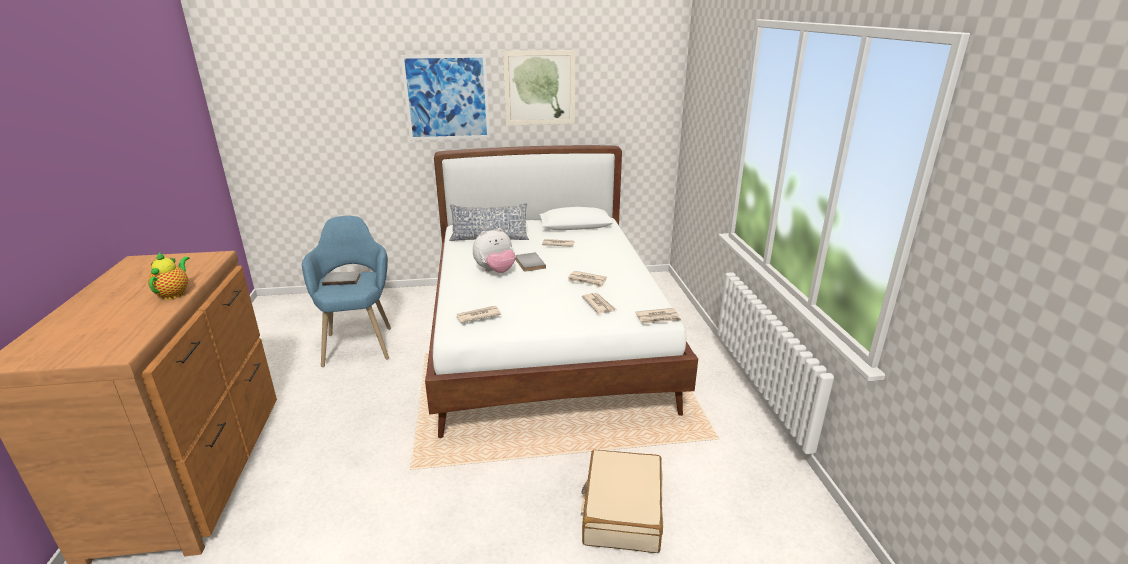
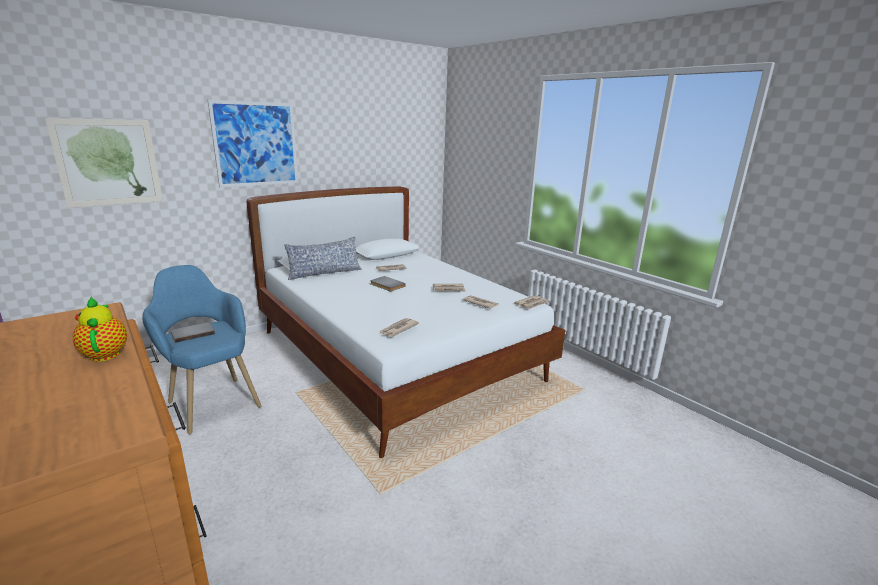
camera: 30 degrees left, 5 degrees down
(496, 271) = (365, 295): plush toy -> none
(539, 88) = (339, 136): picture -> picture (108, 162)
(622, 510) = (576, 460): beige suitcase -> none

